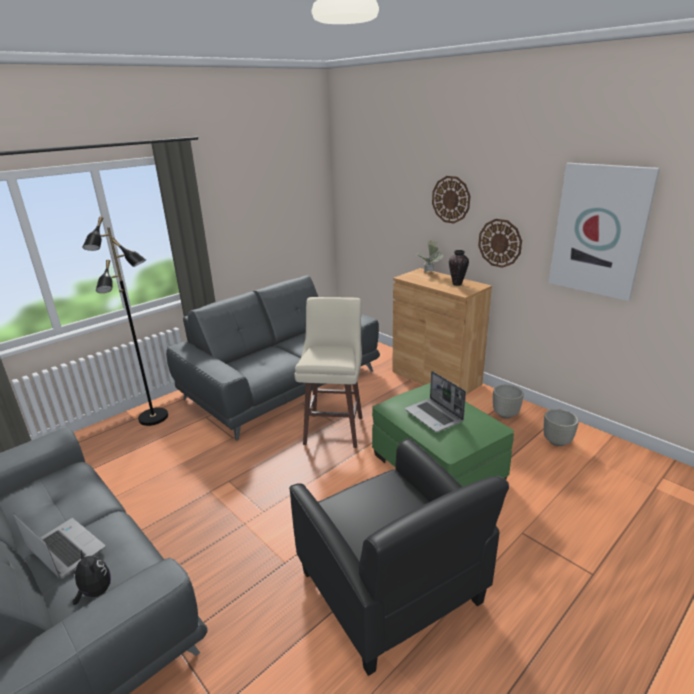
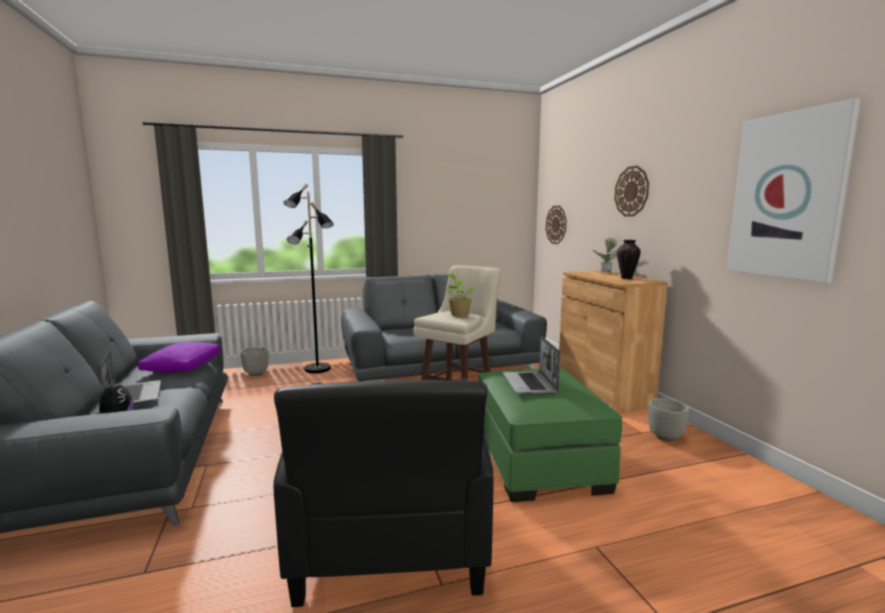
camera: 25 degrees right, 15 degrees down
(65, 486) = (183, 366): none -> purple pillow
(334, 352) = (459, 315): none -> potted plant
(500, 243) = (677, 231): wall clock -> wall clock (556, 225)
(556, 441) = (720, 476): grey planter -> grey planter (256, 373)

